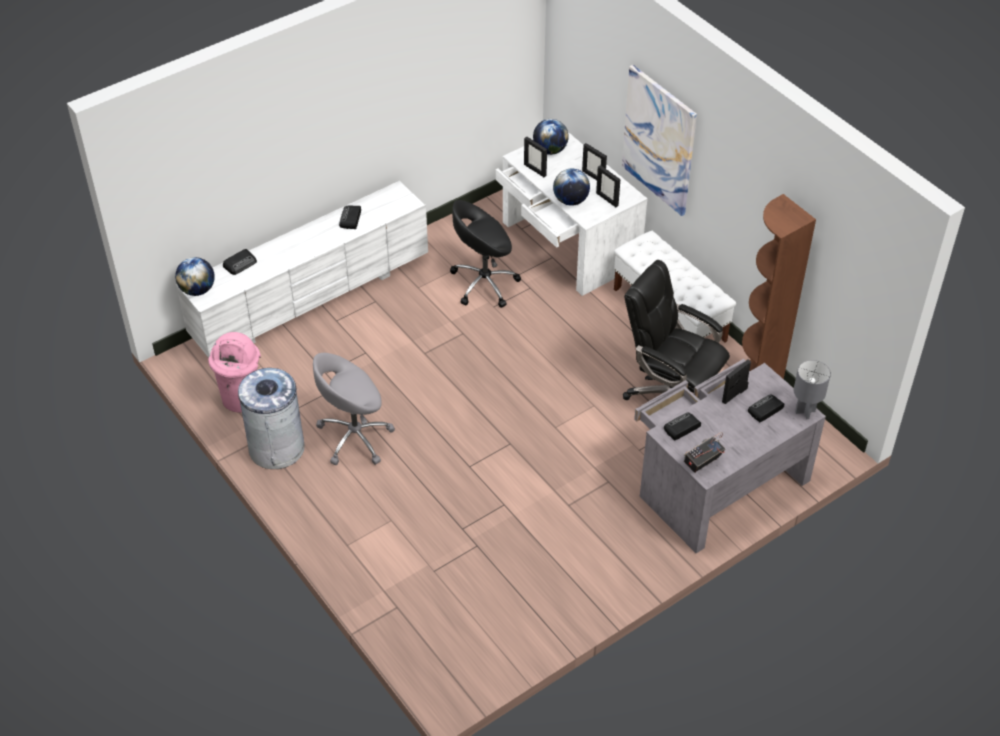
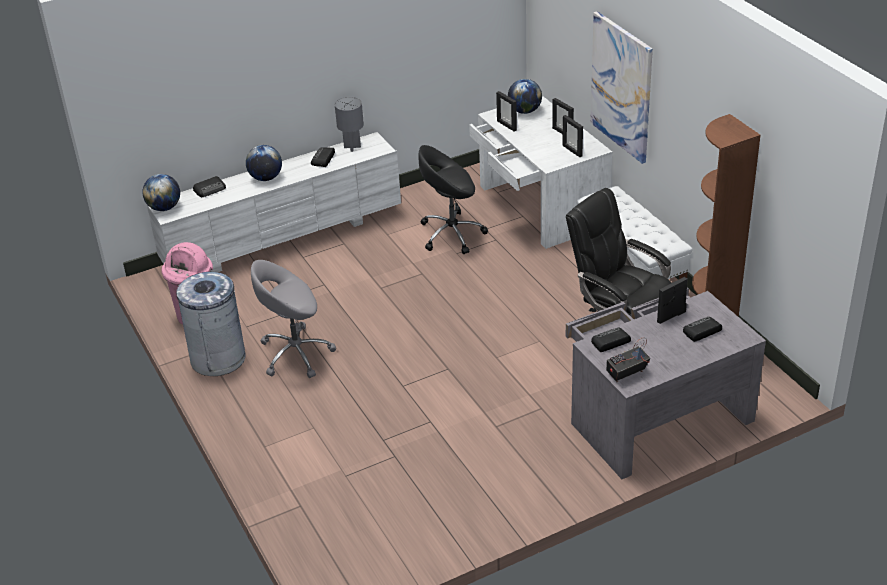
camera: 10 degrees right, 10 degrees down
(570, 200) = (536, 150): globe -> globe (266, 178)
(805, 411) = (744, 335): grey table lamp -> grey table lamp (352, 147)

